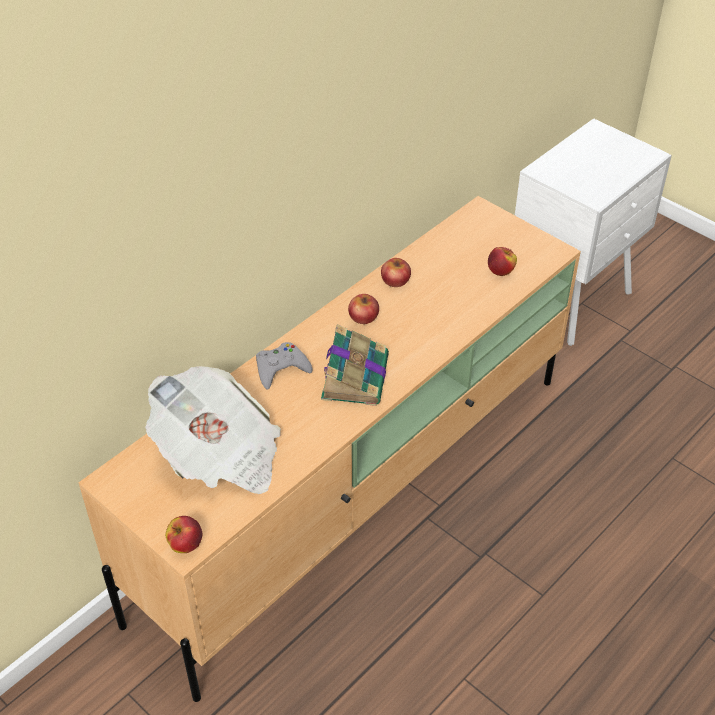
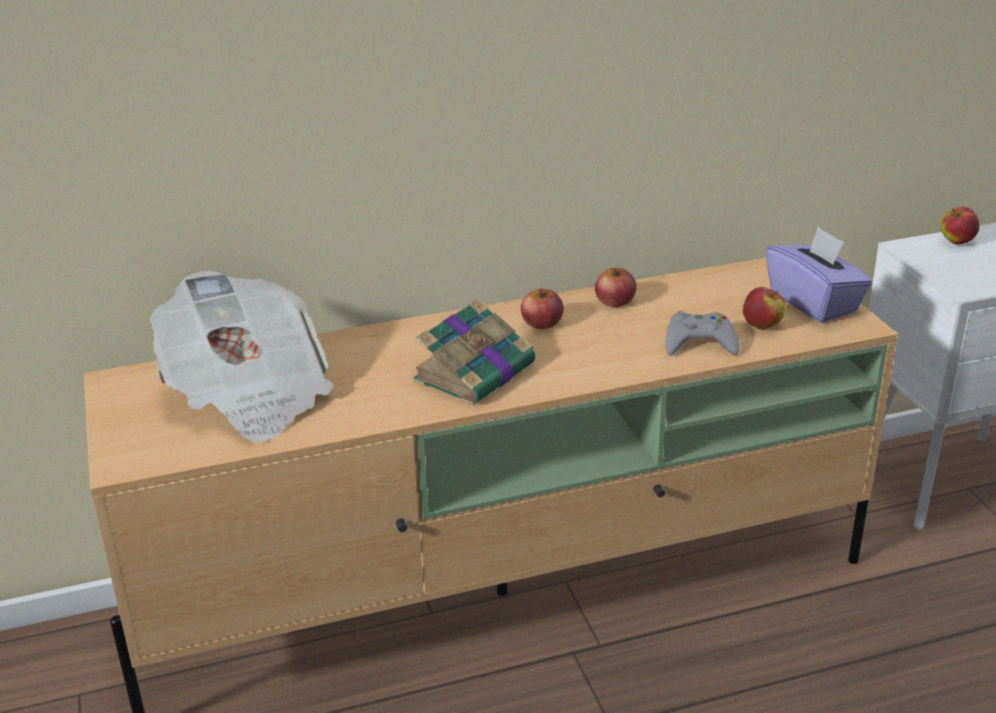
camera: 30 degrees right, 15 degrees down
(186, 545) = (124, 461): apple -> apple (956, 242)
(281, 369) = (397, 341): grey game controller -> grey game controller (699, 342)
(517, 240) = (814, 303): none -> purple tissue box

